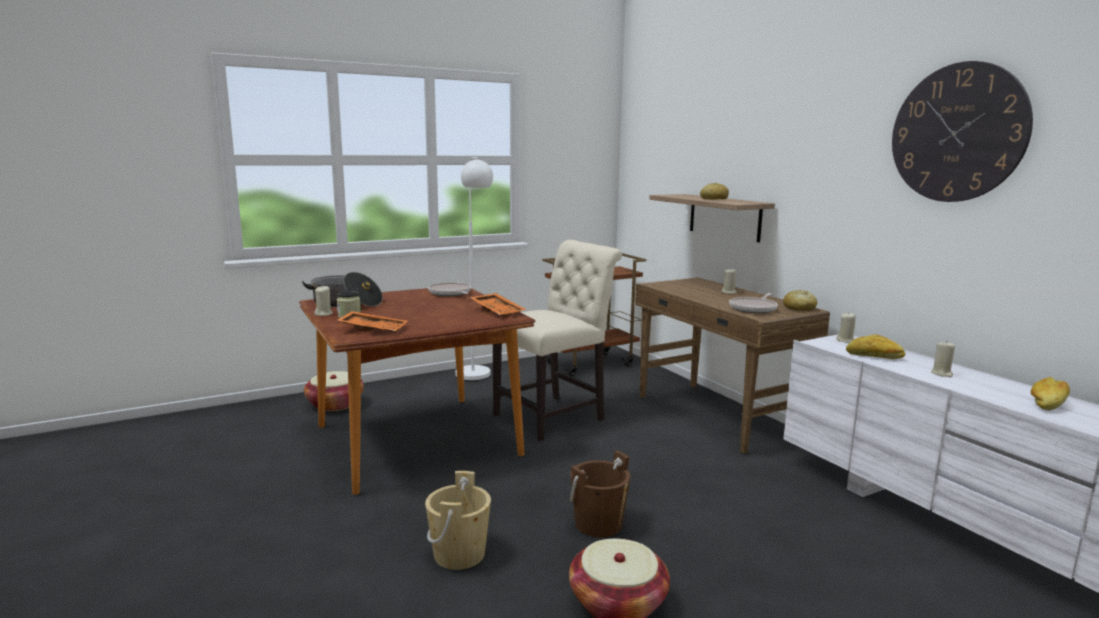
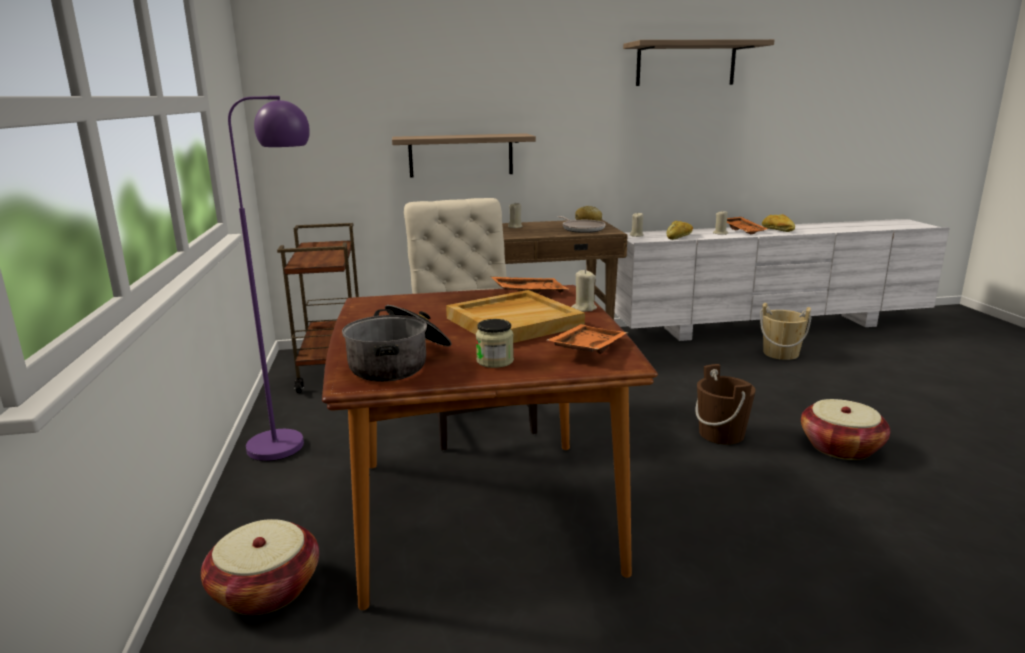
camera: 70 degrees left, 5 degrees up
(324, 314) = (466, 377): beige candle -> beige candle (584, 308)
(426, 313) = (514, 322): none -> beige tray
(450, 293) = (400, 305): frying pan -> none
(459, 554) = (774, 510): beige bucket -> beige bucket (780, 353)
(475, 378) = (293, 447): white floor lamp -> purple floor lamp
(714, 199) = (472, 135): bread -> none
(957, 133) = (686, 64): wall clock -> shelf
(995, 385) = (744, 230): none -> orange tray

